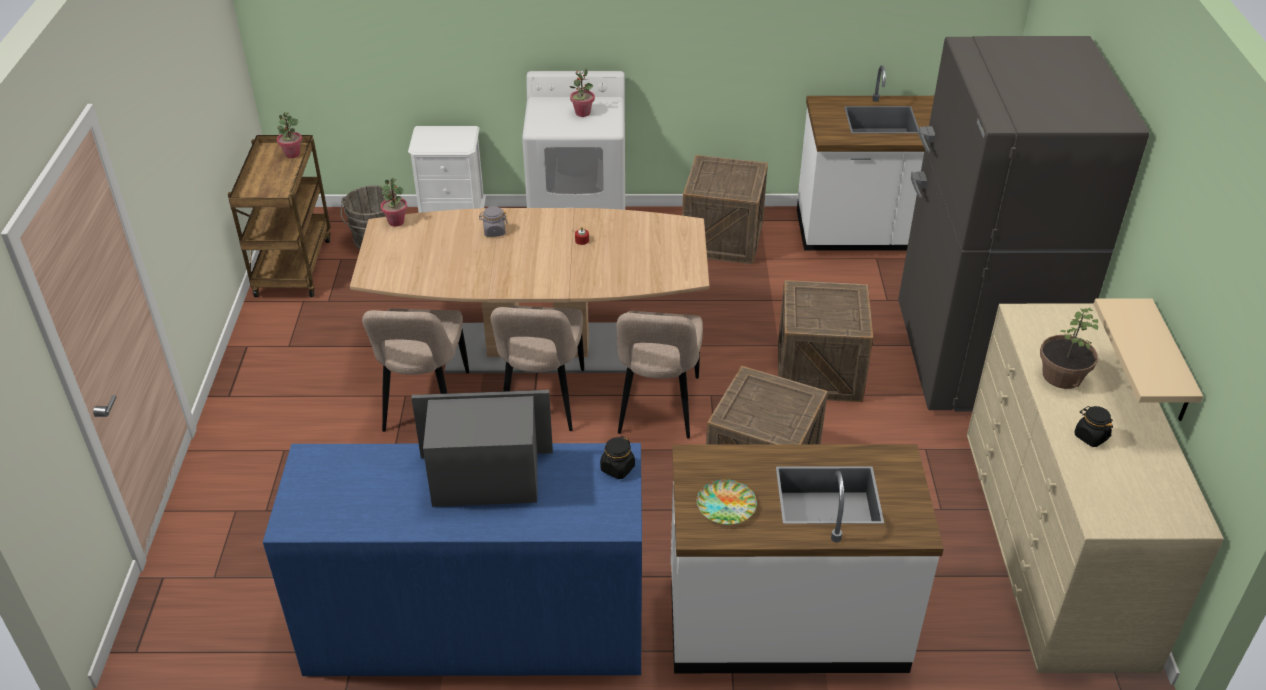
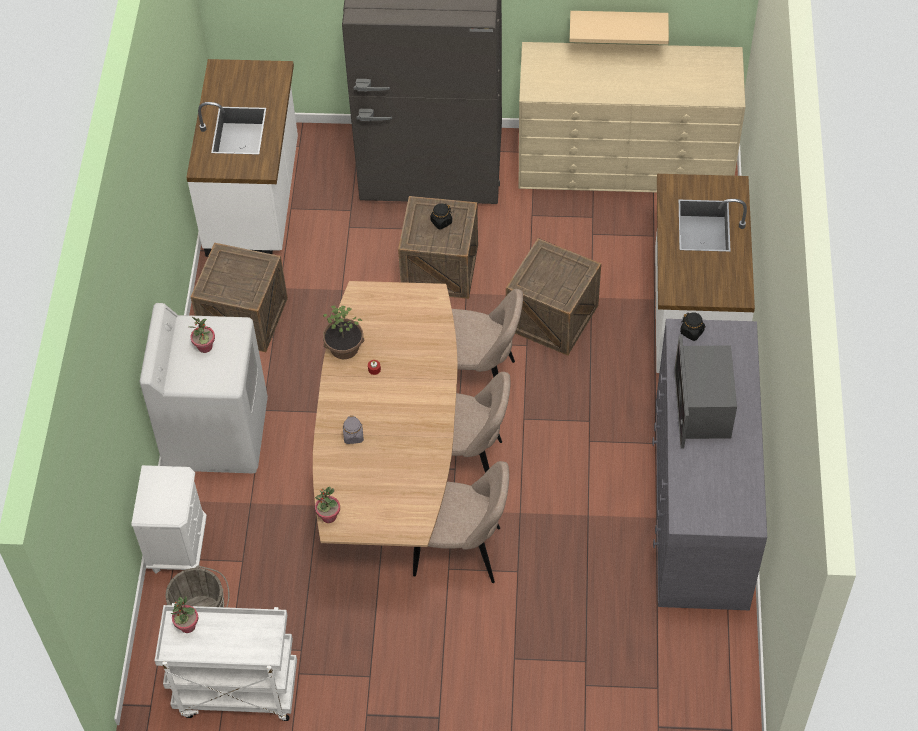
camera: 85 degrees left, 15 degrees up
(293, 265) = (236, 692): brown cart -> white cart
(477, 624) = (700, 501): blue dresser -> grey dresser
(726, 506) = (716, 279): plate -> none
(1061, 376) = (599, 85): potted plant -> potted plant (344, 348)
(1090, 436) = (658, 84): black jar -> black jar (441, 222)

